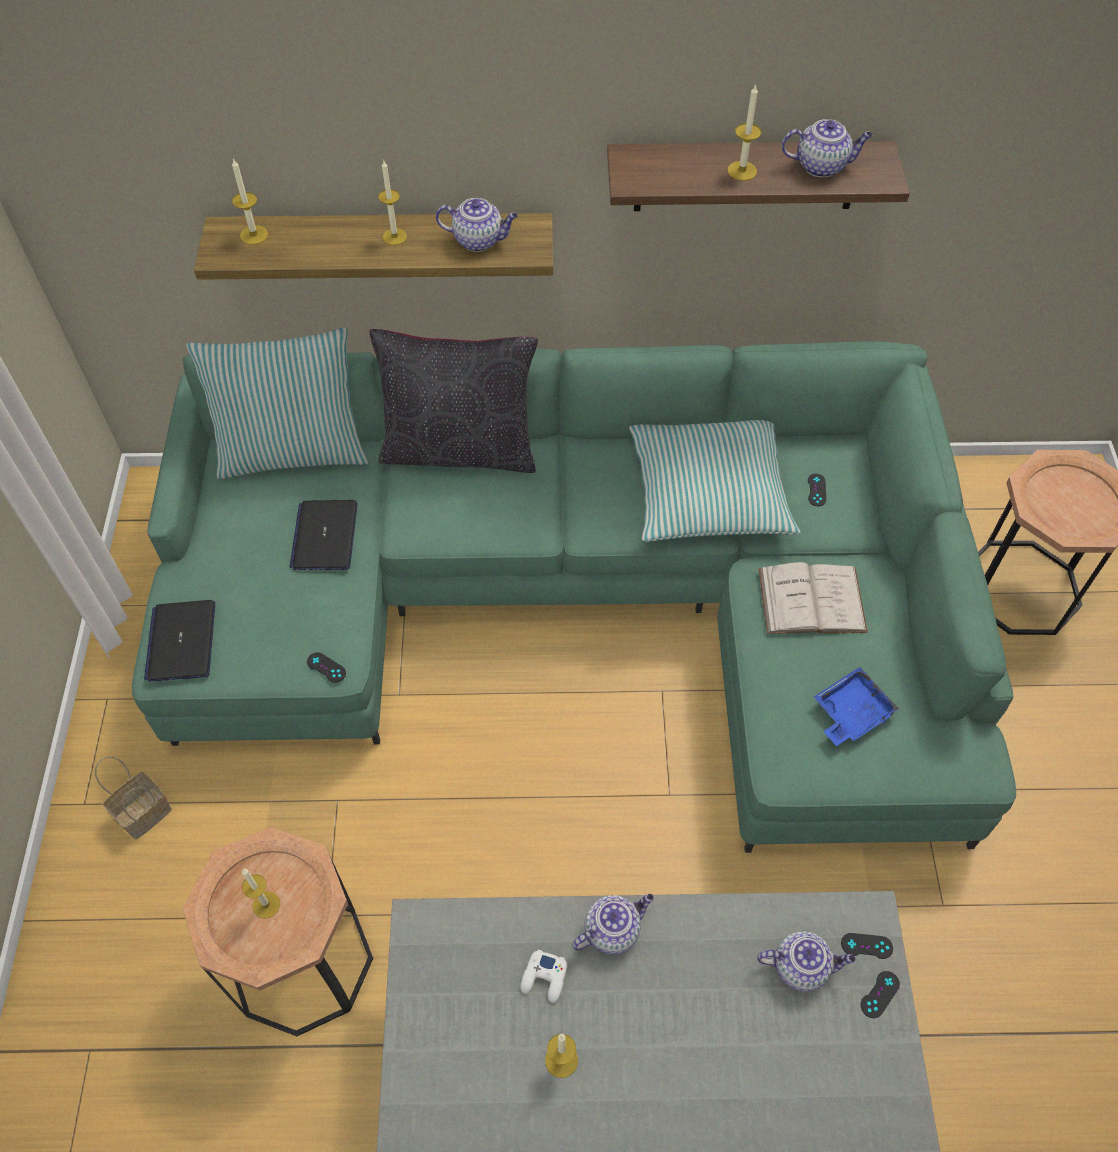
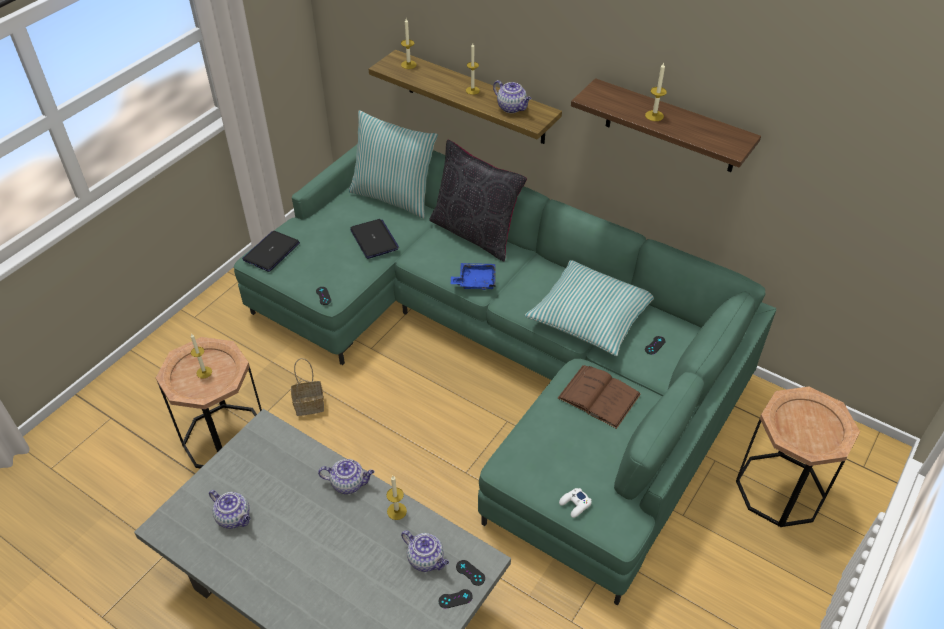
camera: 35 degrees right, 10 degrees down
(144, 811) = (215, 334): basket -> basket (310, 404)
(325, 536) = (374, 240): laptop -> laptop turned 120 degrees clockwise
(544, 978) = (298, 483): white game controller -> white game controller (575, 504)
(561, 1060) = (273, 522): candle -> candle (396, 511)
(811, 600) = (599, 396): white book -> brown book
(822, 166) = (702, 130): teapot -> teapot (234, 517)
(850, 713) = (568, 461): blue tray -> blue tray (475, 281)

